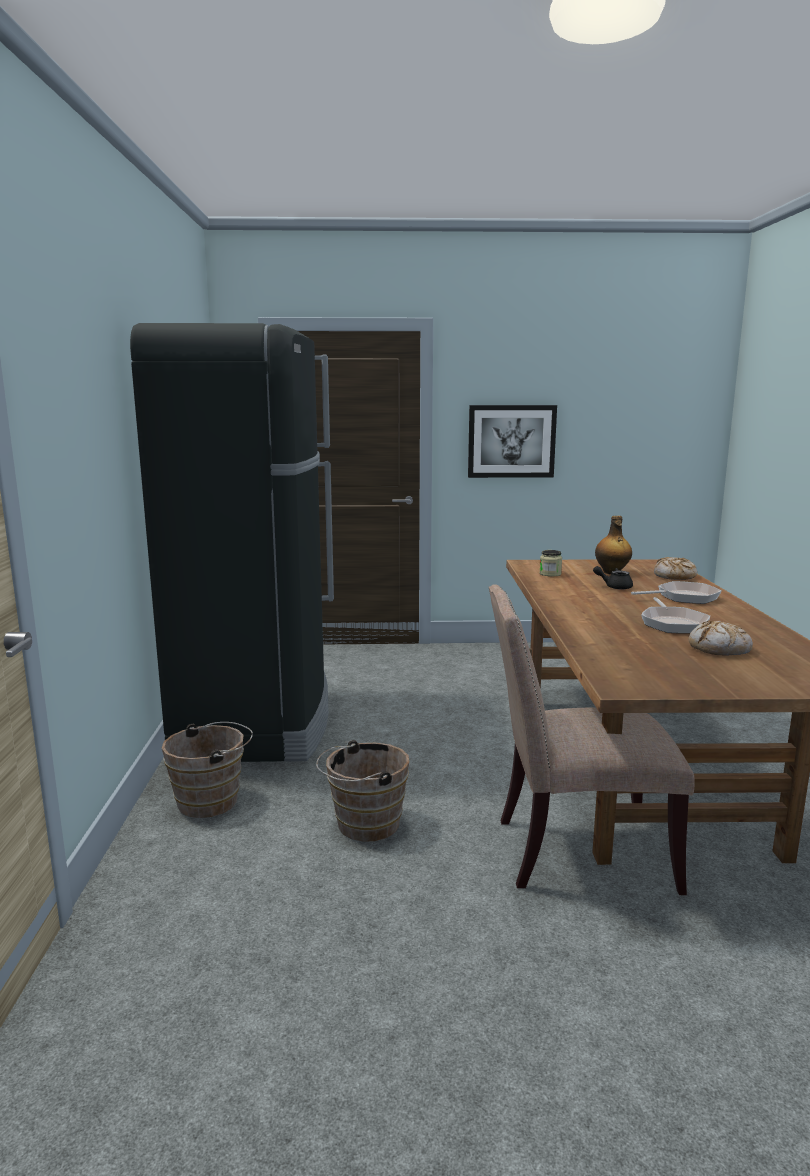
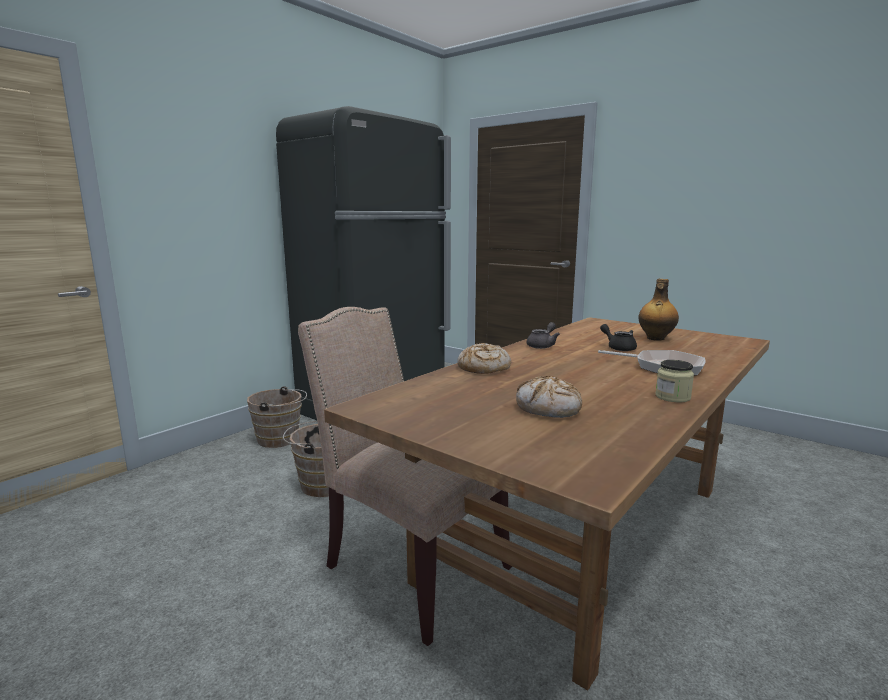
camera: 40 degrees right, 0 degrees up
(511, 441) = (661, 213): picture -> none
(550, 574) = (590, 330): jar -> jar (672, 397)
(562, 597) = (542, 345): none -> grey teapot
(673, 623) = (575, 381): frying pan -> none
(674, 576) = (716, 351): bread -> bread (483, 368)

